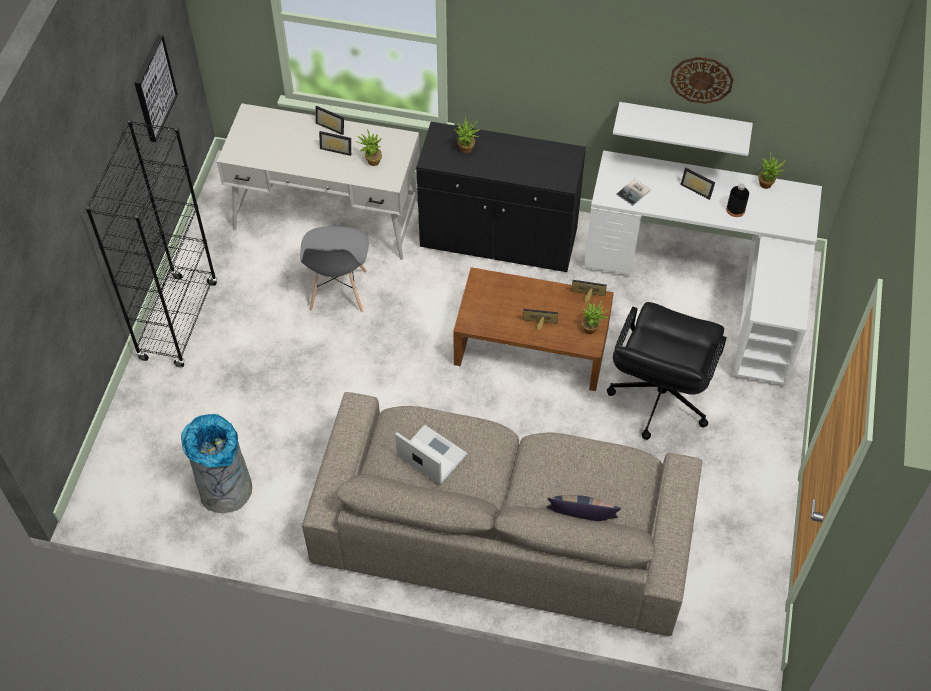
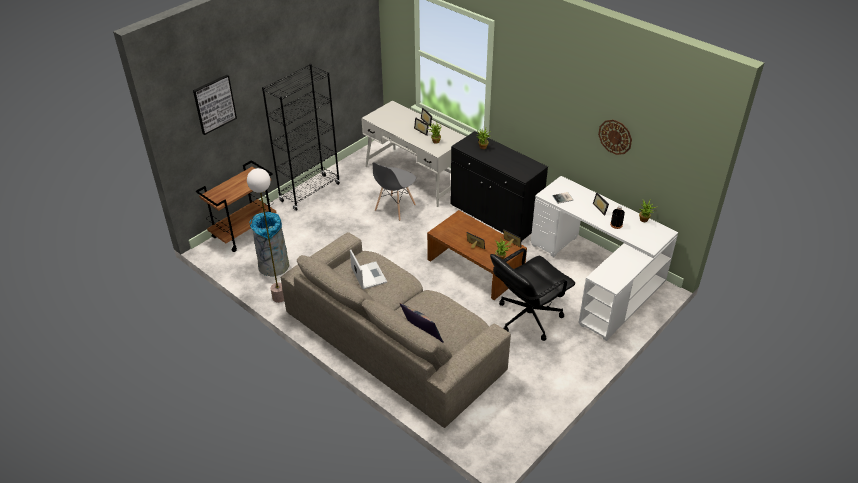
camera: 30 degrees right, 15 degrees down
(126, 446) = (244, 231): none -> brown cart
(154, 88) = (340, 64): picture -> picture (214, 104)
(276, 542) = (279, 297): none -> floor lamp
(683, 124) = (604, 167): white shelf -> none

